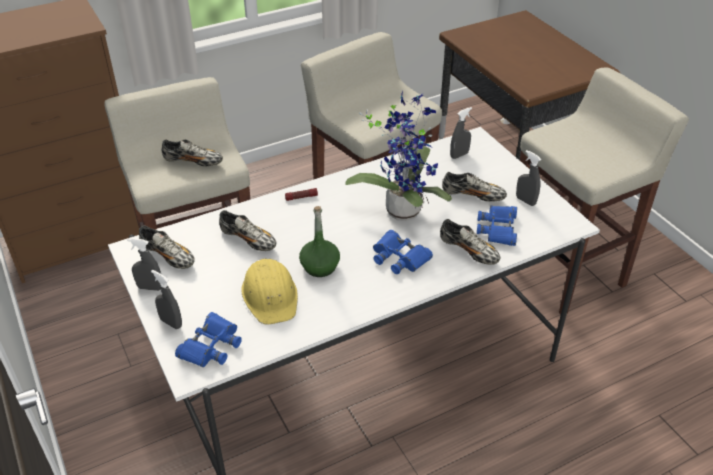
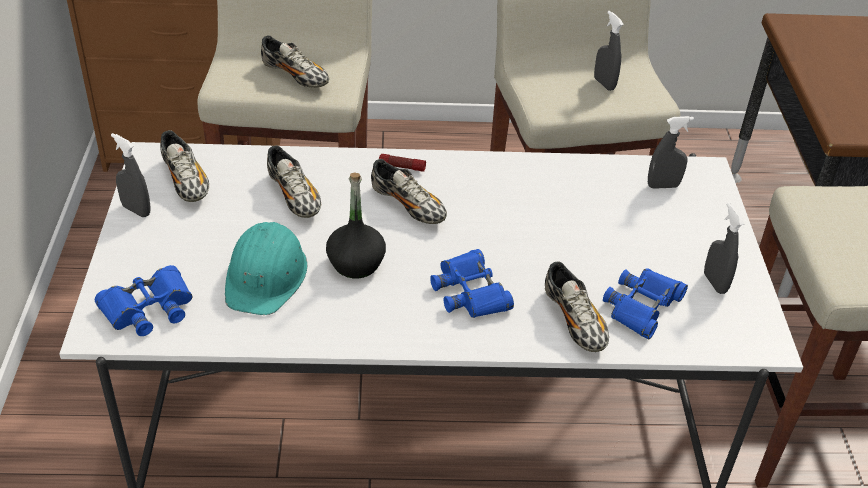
camera: 25 degrees right, 0 degrees up
(171, 323) = (126, 261): grey spray bottle -> grey spray bottle (604, 84)
(270, 296) = (266, 276): yellow hard hat -> turquoise hard hat
(319, 267) = (355, 263): green bottle -> black bottle
(403, 208) = (526, 228): potted plant -> none
(473, 195) = (640, 247): shoe -> shoe (408, 206)

